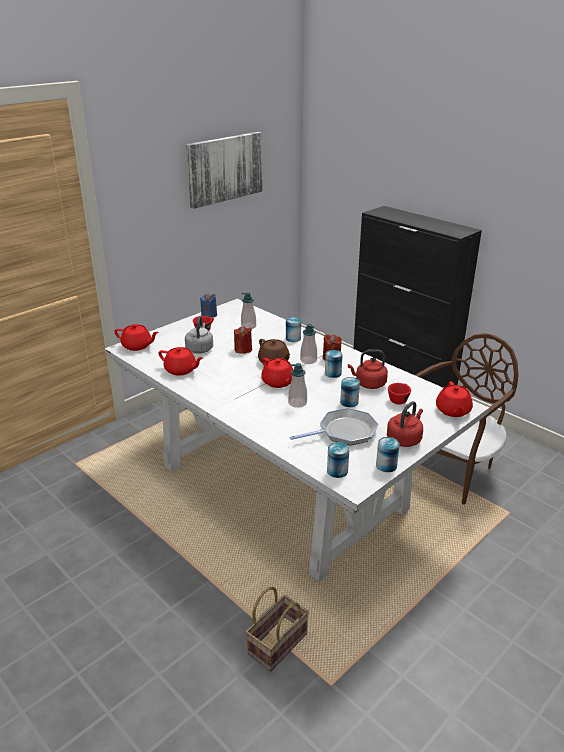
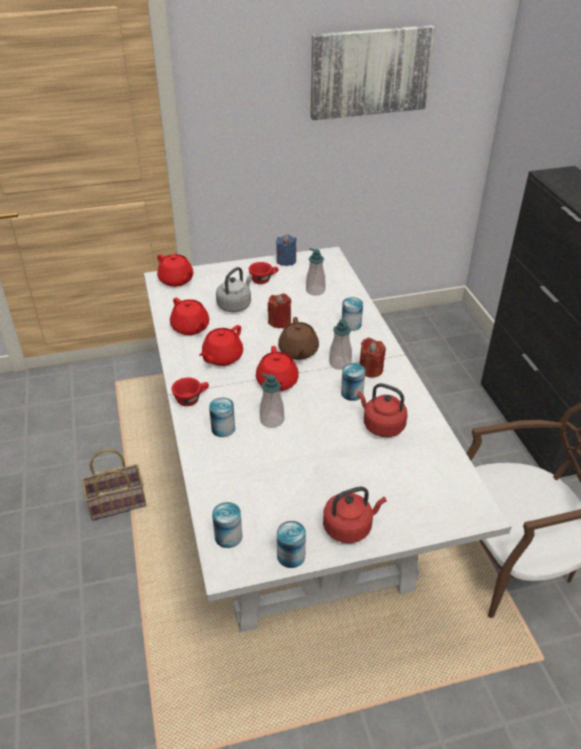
camera: 30 degrees right, 10 degrees up
(277, 642) = (146, 681): basket -> basket (118, 502)
(344, 432) = (287, 484): frying pan -> none
(349, 402) = (332, 443): can -> can (223, 428)
(399, 399) = (398, 463): red cup -> red cup (191, 399)
(453, 411) = (453, 511): red teapot -> red teapot (222, 357)

